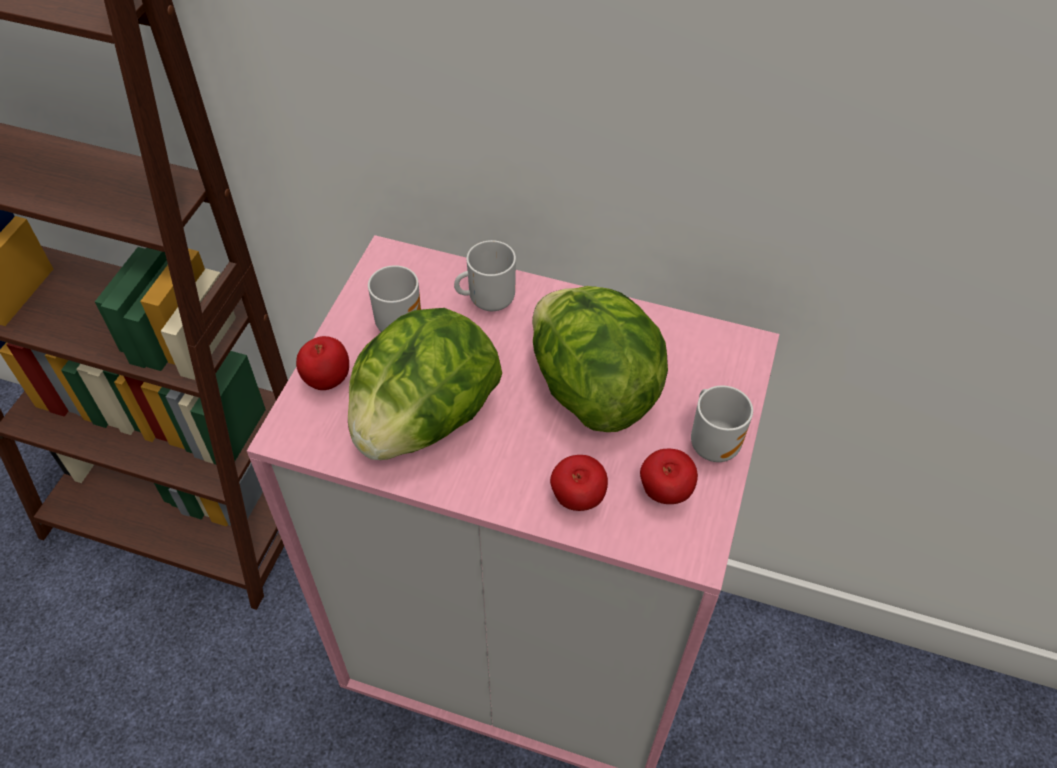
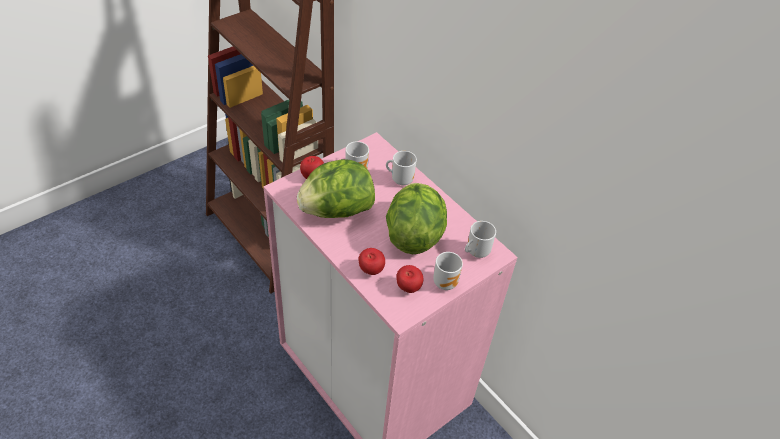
camera: 30 degrees right, 5 degrees down
(712, 362) = (475, 252): none -> mug

